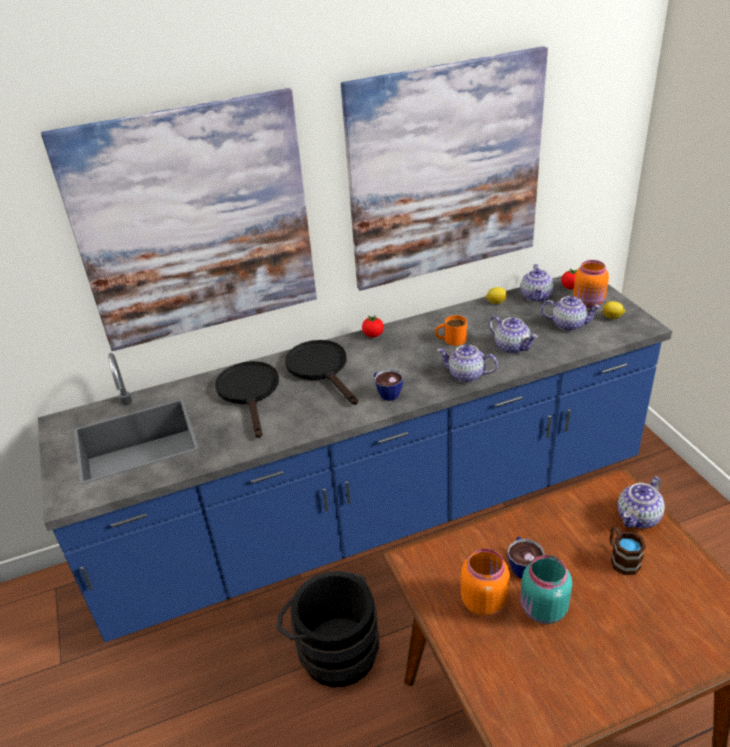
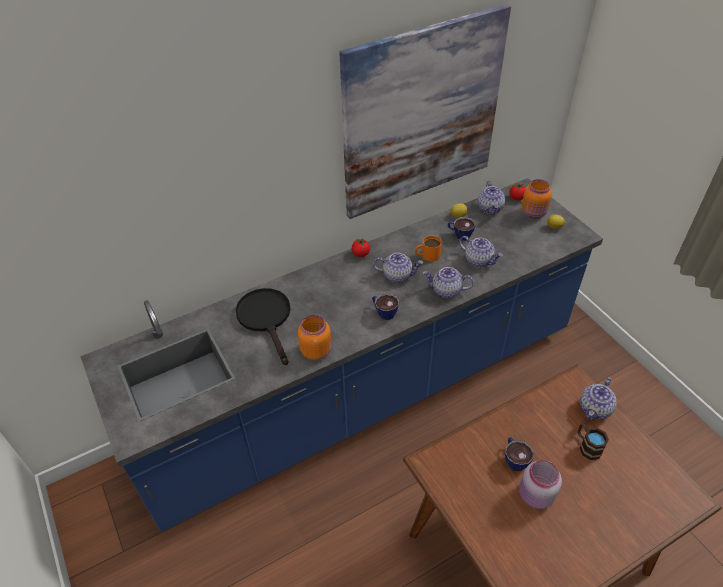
camera: 10 degrees left, 10 degrees up
(195, 224) = (213, 182): picture -> none
(321, 368) = (323, 291): black frying pan -> none
(333, 648) = (348, 513): black bucket -> none
(484, 601) = (490, 493): orange jar -> orange jar (316, 350)
(494, 321) = (459, 235): none -> cup
(542, 610) = (535, 496): turquoise jar -> pink jar
(569, 324) = (521, 236): teapot -> teapot (397, 275)

